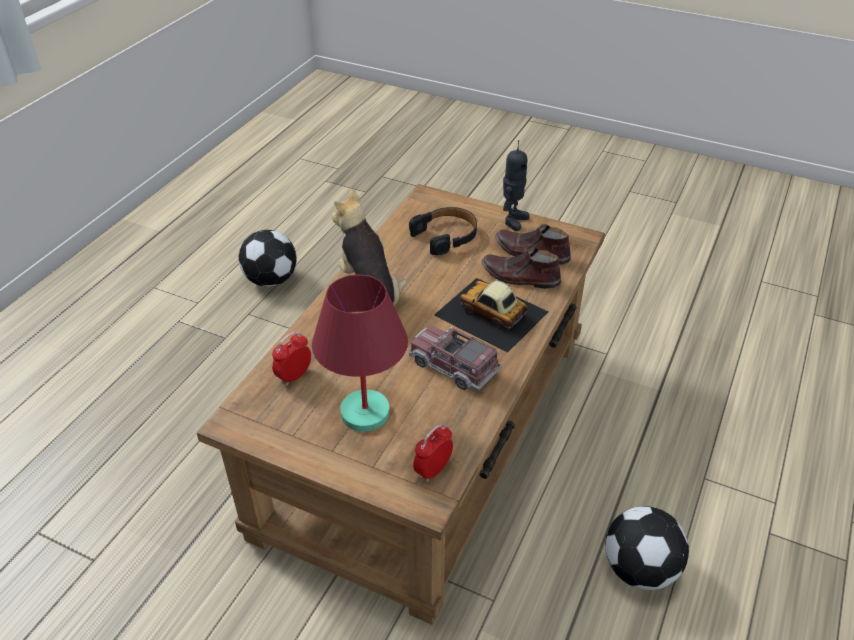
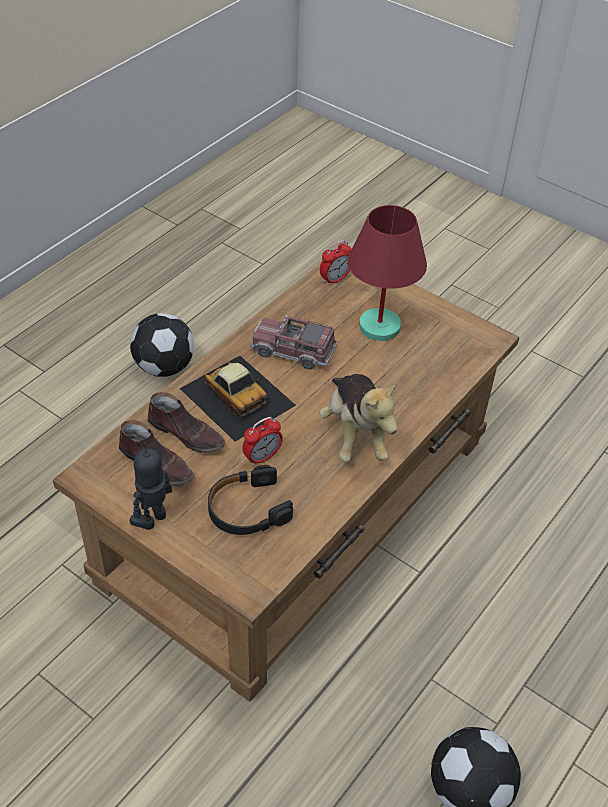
camera: 170 degrees left, 5 degrees up
(294, 376) = (438, 367): alarm clock -> alarm clock (262, 457)
(453, 366) = (293, 351): toy truck -> toy truck turned 150 degrees clockwise

